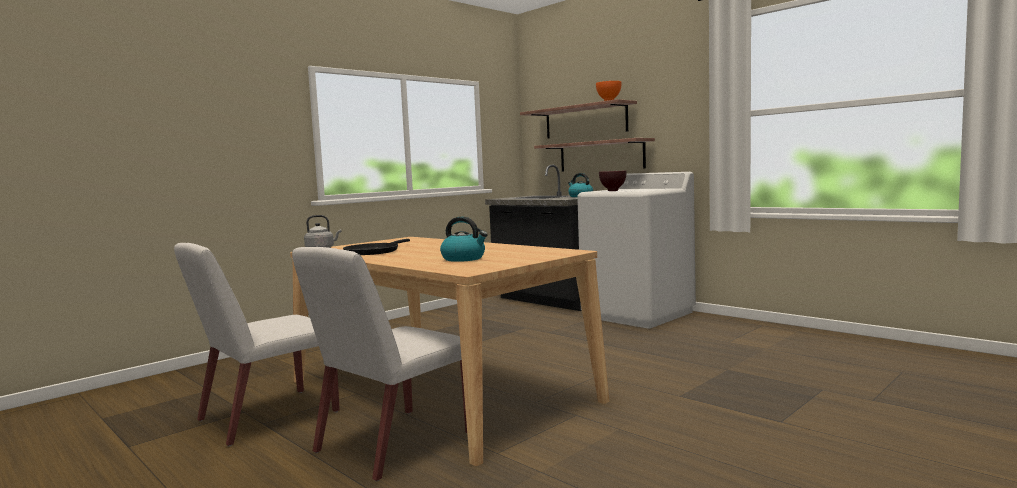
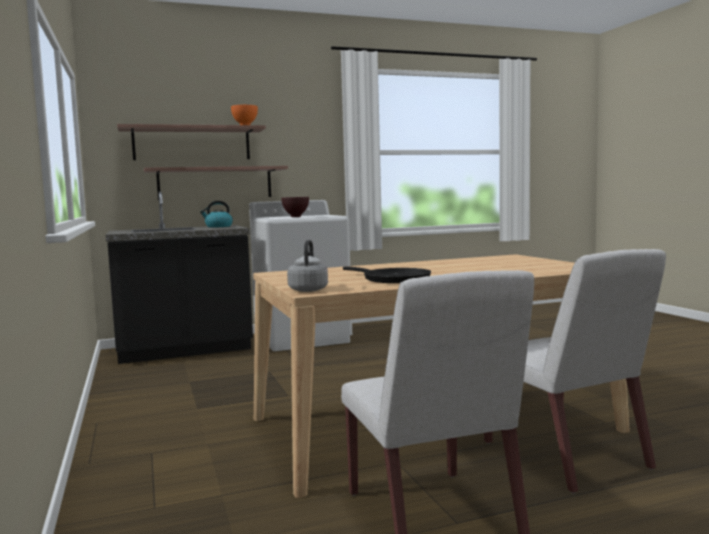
camera: 65 degrees left, 0 degrees up
(464, 259) = (511, 267): kettle -> none

